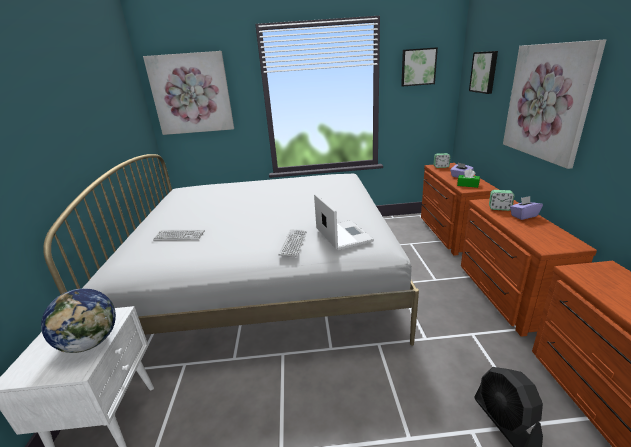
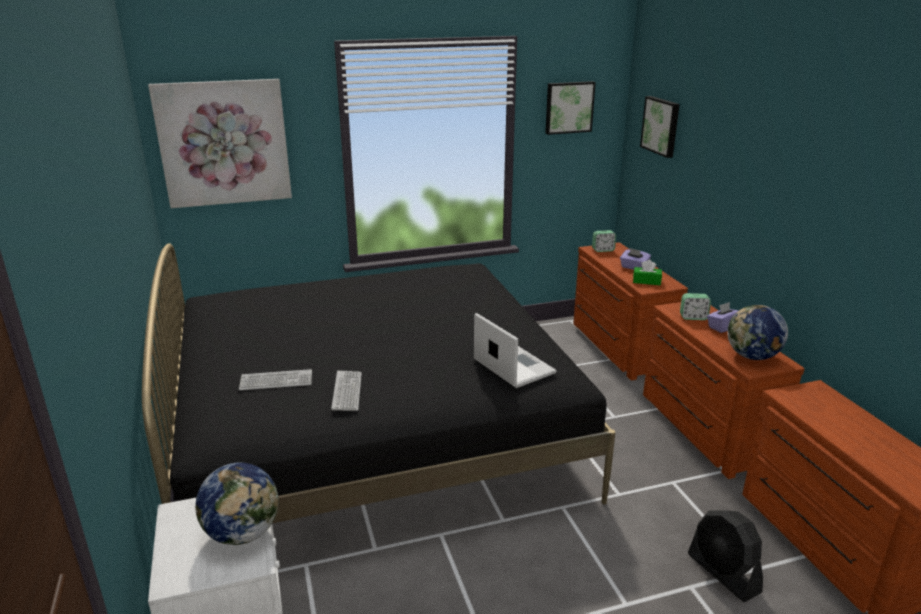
camera: 15 degrees left, 0 degrees up
(267, 278) = (373, 434): white bed -> black bed
(293, 243) = (452, 382): keyboard -> keyboard (347, 391)
(546, 102) = (743, 186): picture -> none
(547, 238) = (752, 356): none -> globe

